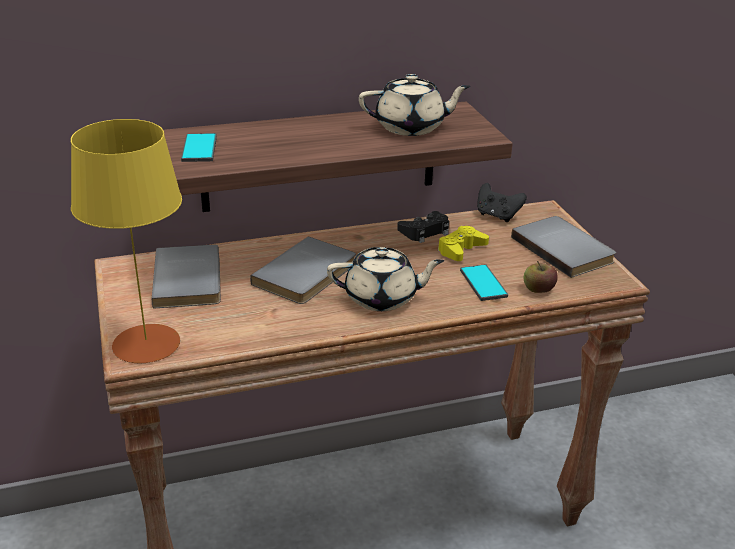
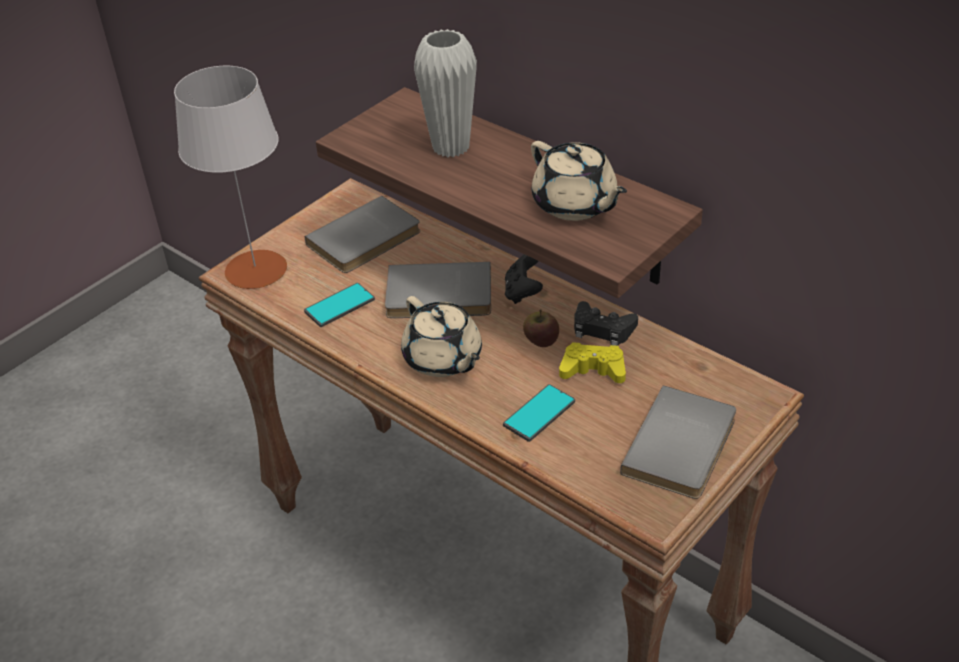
camera: 60 degrees right, 10 degrees up
(146, 344) = (255, 270): yellow table lamp -> white table lamp
(199, 148) = (386, 123): phone -> phone (339, 306)
(275, 139) = (451, 147): none -> white vase
(497, 216) = (702, 365): black game controller -> black game controller (523, 292)
(538, 289) = (568, 459): apple -> apple (541, 341)

